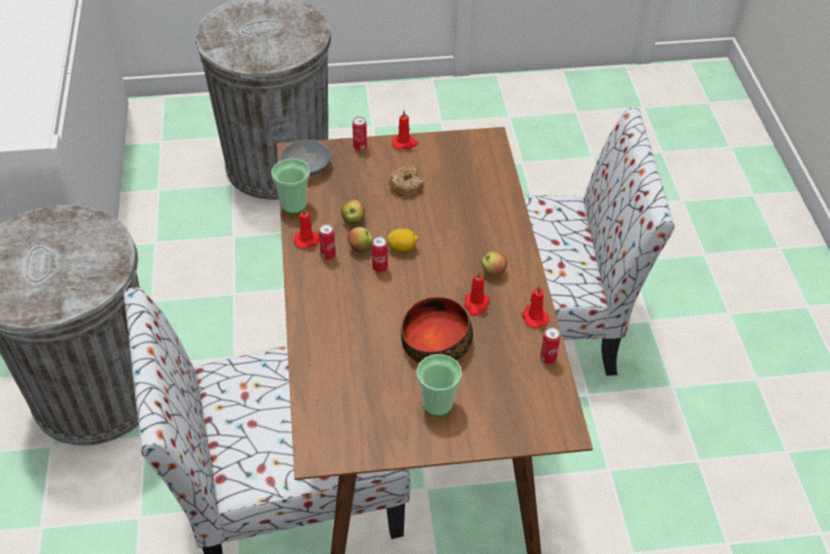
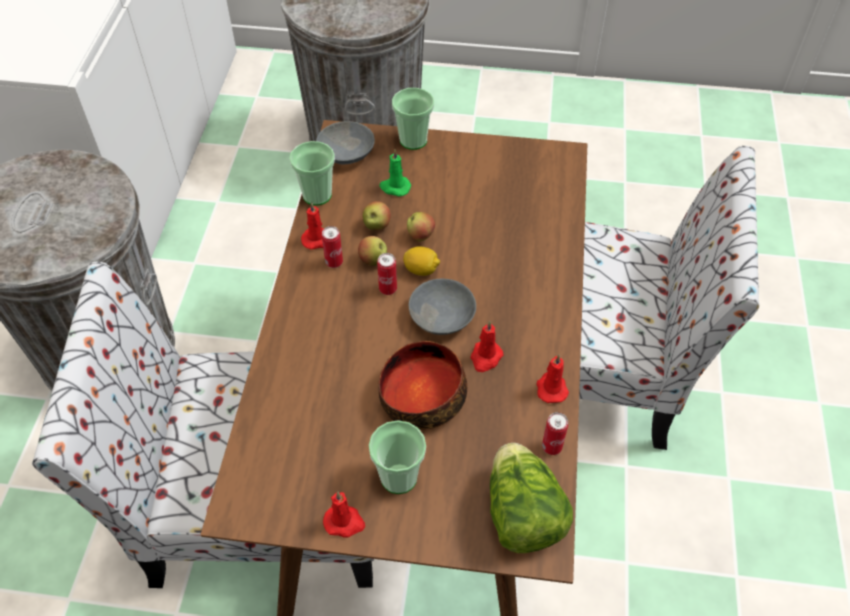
camera: 15 degrees right, 5 degrees up
(357, 187) = (394, 187): none -> green candle
(360, 147) = (413, 140): can -> cup
(405, 143) = (465, 144): red candle -> red candle (344, 522)
(406, 185) = (450, 194): donut -> none
(430, 280) = (440, 315): none -> grey bowl
(493, 272) = (519, 320): apple -> apple (420, 236)
(540, 410) = (521, 514): none -> lettuce

